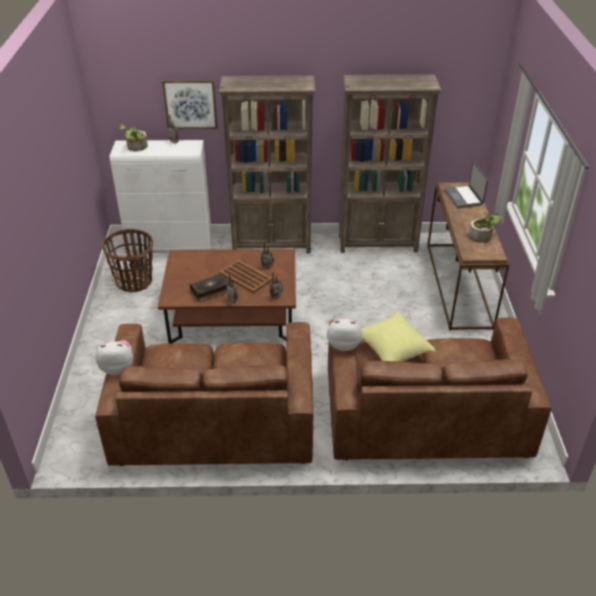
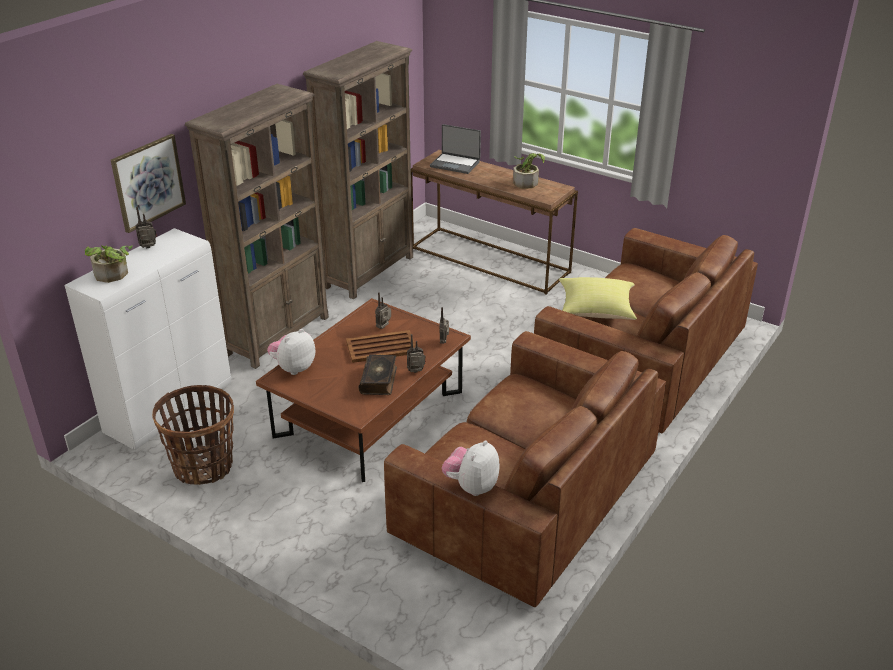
camera: 55 degrees left, 5 degrees down
(343, 344) = (583, 323): plush toy -> plush toy (293, 368)

